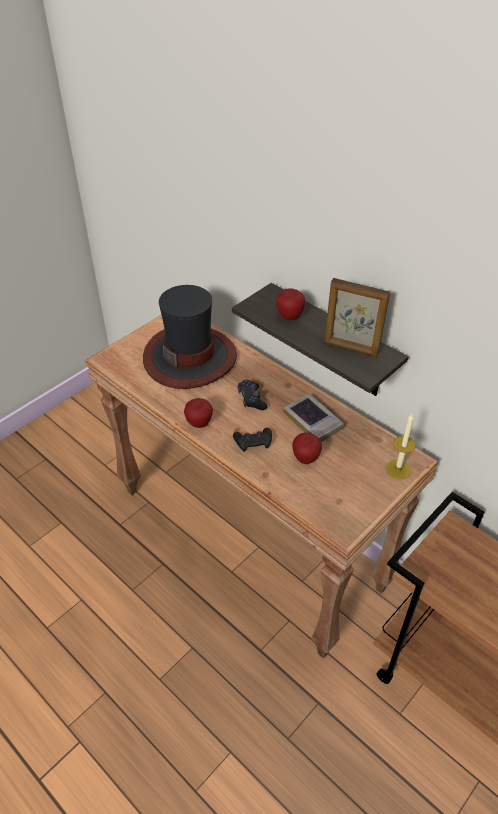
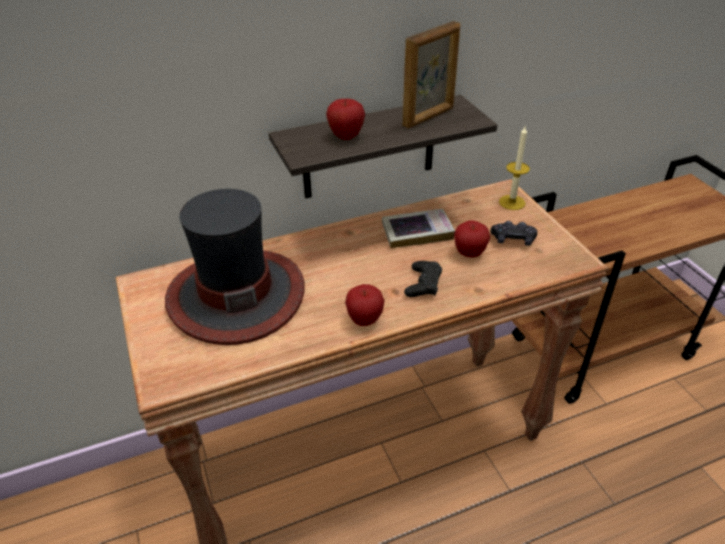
camera: 65 degrees left, 5 degrees down
(251, 399) = (353, 265): black game controller -> black game controller (513, 239)

